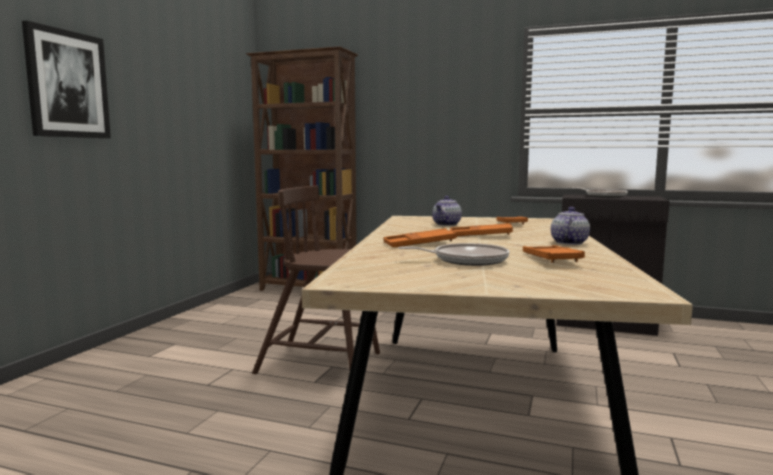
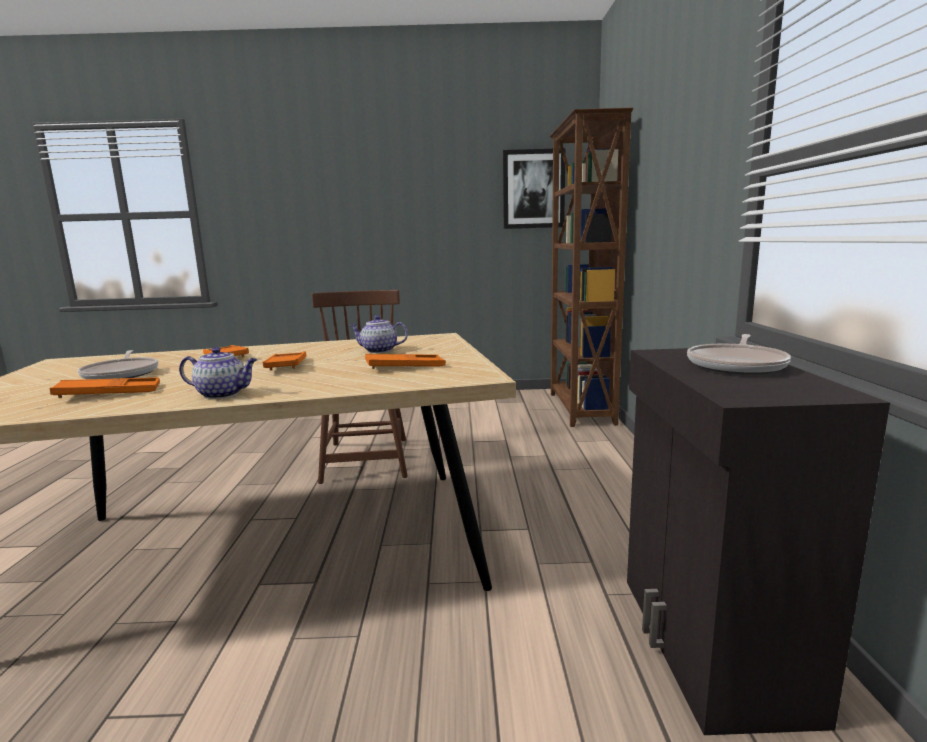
camera: 70 degrees right, 5 degrees up
(67, 84) = (349, 203): picture -> picture (533, 189)

